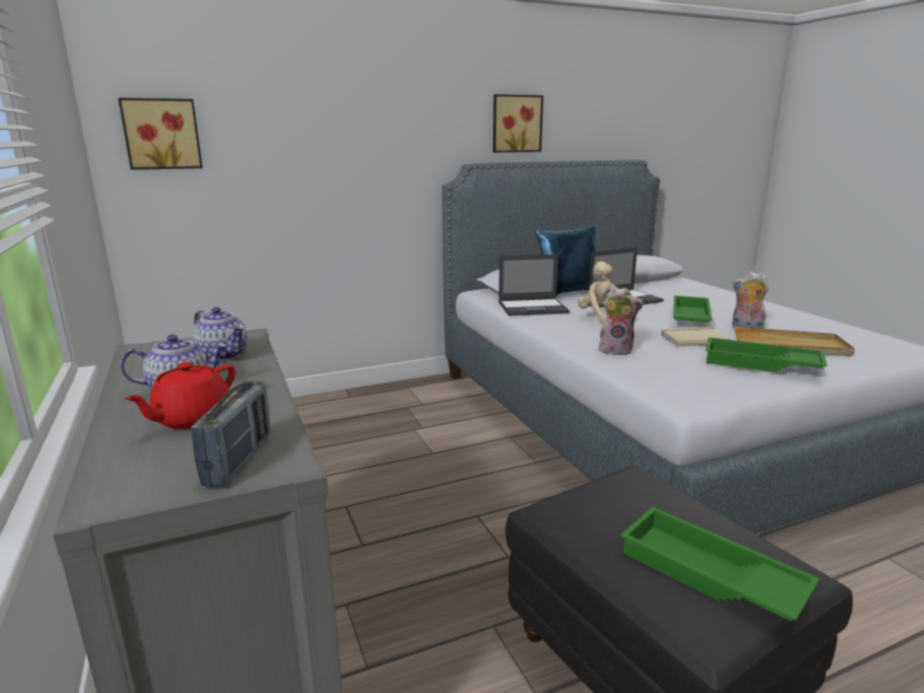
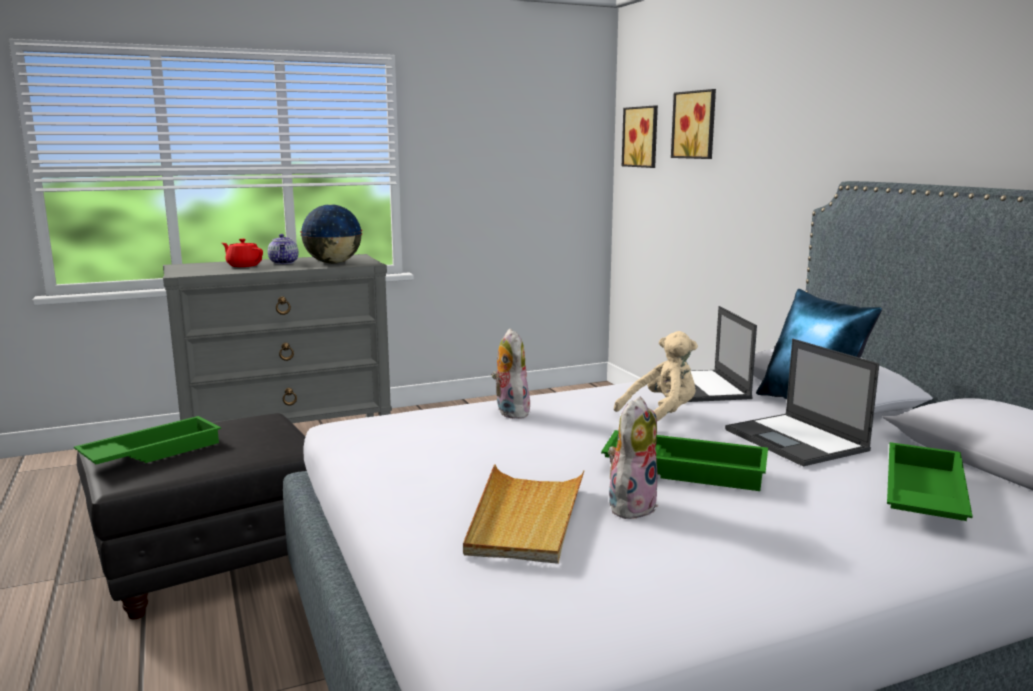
camera: 90 degrees right, 5 degrees down
(223, 355) = (333, 263): teapot -> globe
(239, 460) = (192, 271): radio -> none
(516, 124) = (953, 117): picture -> picture (696, 125)
(616, 350) = (509, 412): plush toy -> plush toy turned 150 degrees clockwise
(692, 339) = (548, 449): beige book -> none
(760, 364) = (429, 470): green tray -> green tray (920, 495)

